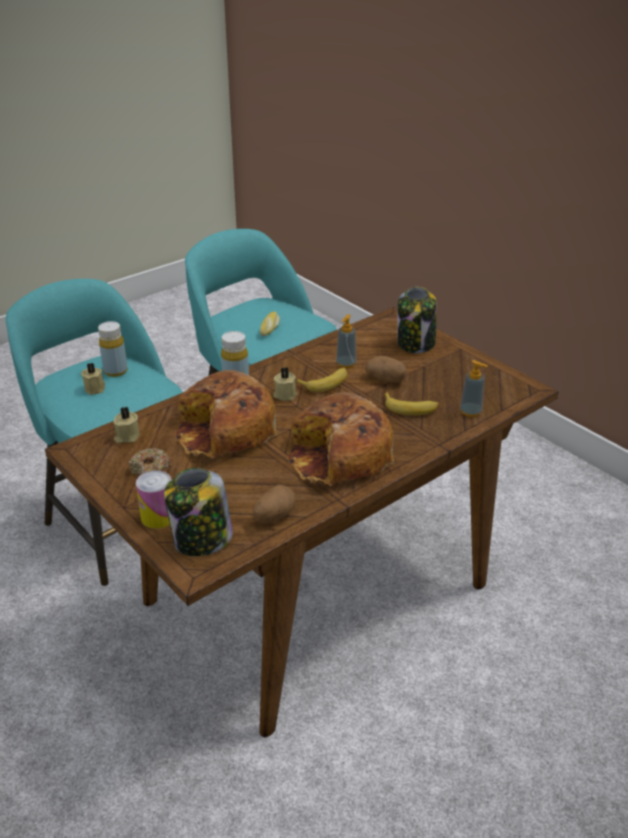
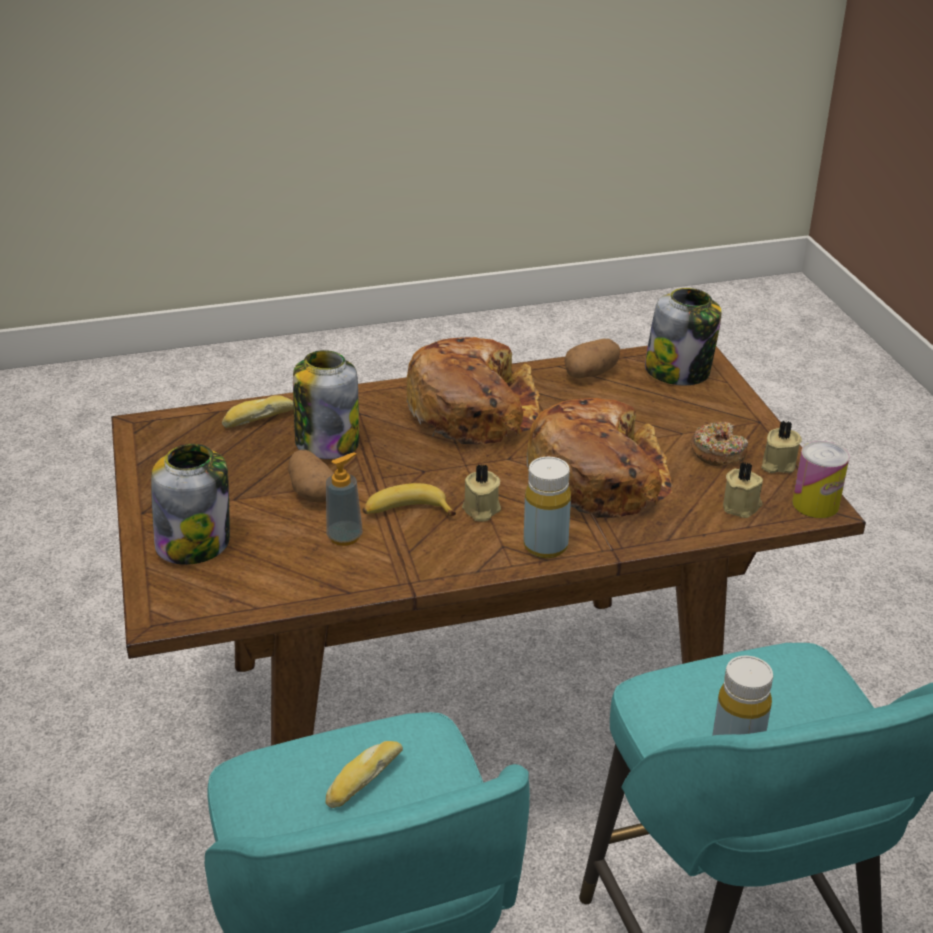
camera: 155 degrees left, 0 degrees up
(95, 388) = (780, 715): beige candle -> beige candle (777, 464)
(158, 517) = (720, 402): can -> can (815, 504)
(410, 408) = (327, 443): banana -> jar
(470, 412) = (258, 418): soap dispenser -> bread

